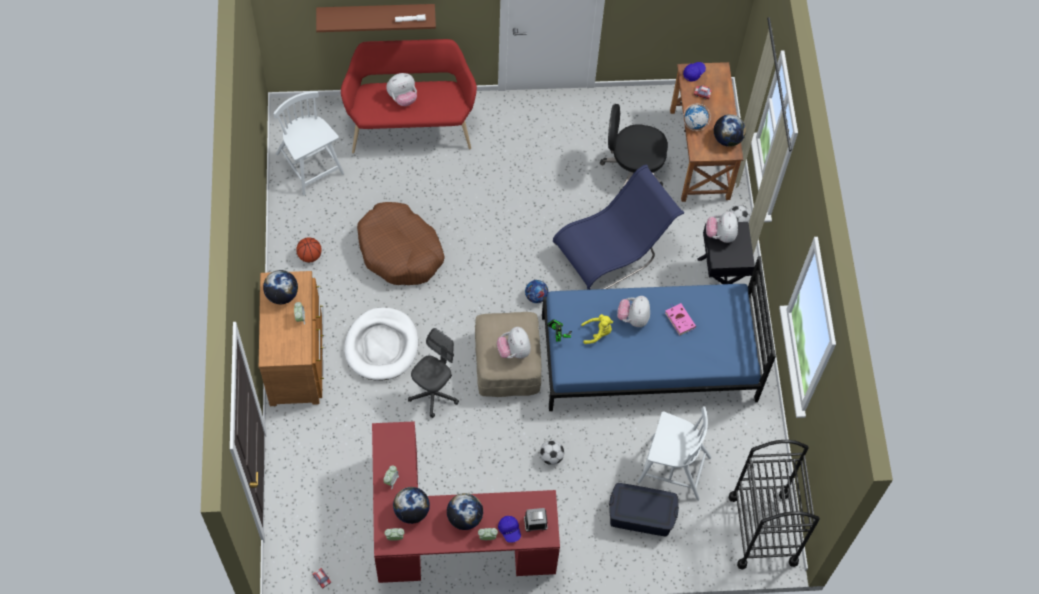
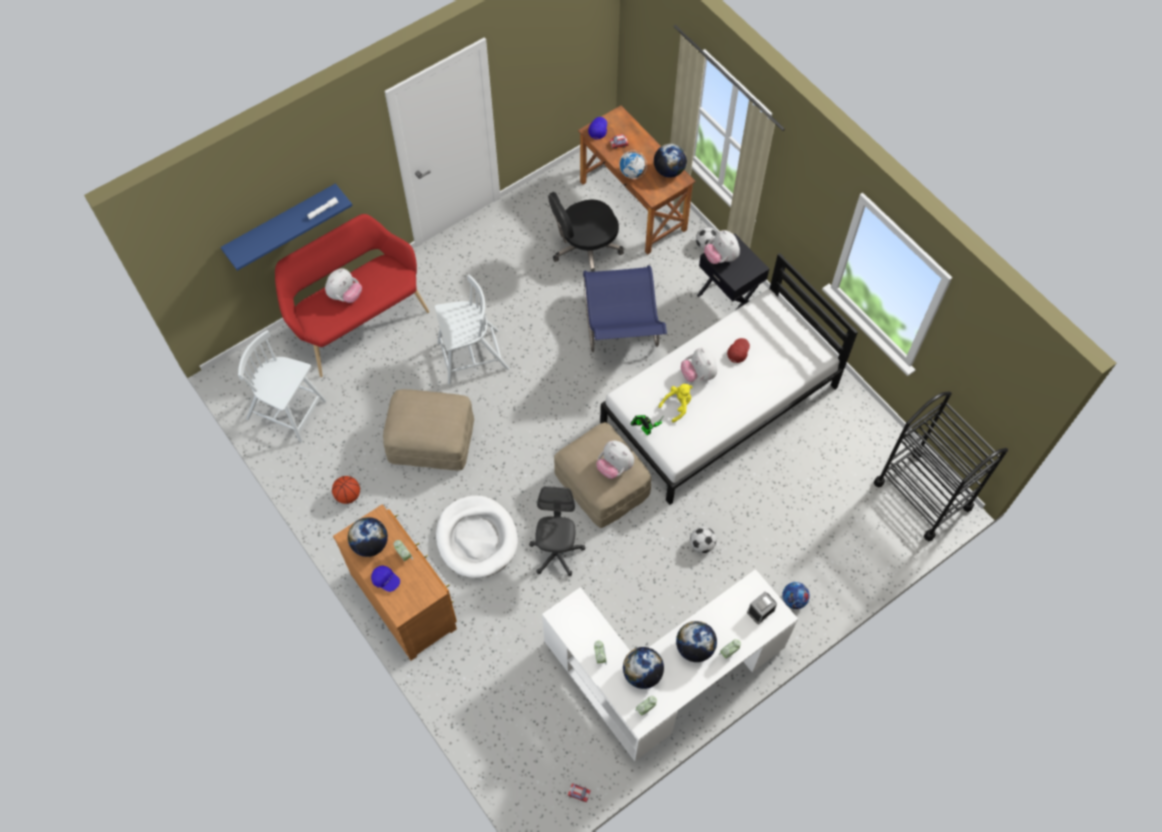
camera: 30 degrees left, 0 degrees up
(376, 13) = (281, 223): brown shelf -> blue shelf
(400, 251) = (430, 441): brown dog bed -> beige ottoman
(447, 535) = (663, 676): red desk -> white desk
(509, 530) = (743, 633): blue cap -> blue cap (386, 580)
(536, 297) = (584, 410): football -> football (793, 600)
(613, 252) = (621, 331): blue chair -> blue chair turned 150 degrees clockwise
(641, 516) = (816, 548): blue storage box -> none
(648, 358) = (720, 405): blue bed -> white bed
(672, 469) = (811, 489): white chair -> white chair (471, 357)
(679, 319) = (738, 352): pink book -> red cap

